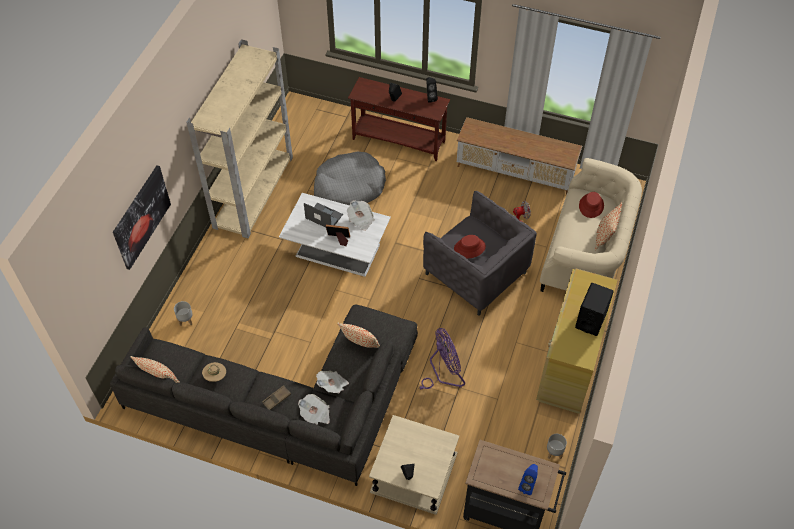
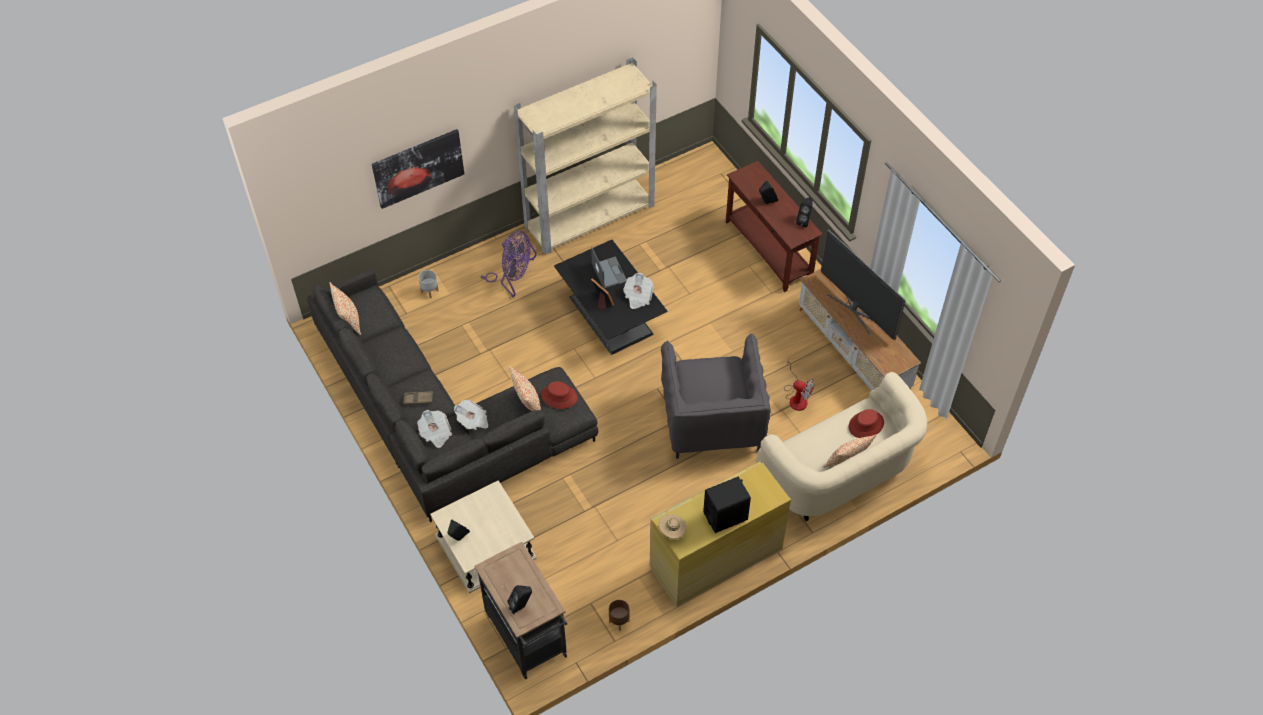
camera: 40 degrees right, 0 degrees up
(215, 376) = (390, 347): beige hat -> beige hat (672, 531)
(336, 249) = (609, 314): white coffee table -> black coffee table
(349, 188) = (676, 266): grey dog bed -> none
(442, 370) = (594, 482): purple fan -> purple fan (512, 276)
(469, 248) = (704, 385): red hat -> red hat (559, 397)
(510, 137) = (856, 309): none -> television
(528, 485) = (521, 606): blue speaker -> black speaker
(554, 452) = (618, 621): grey planter -> brown planter

